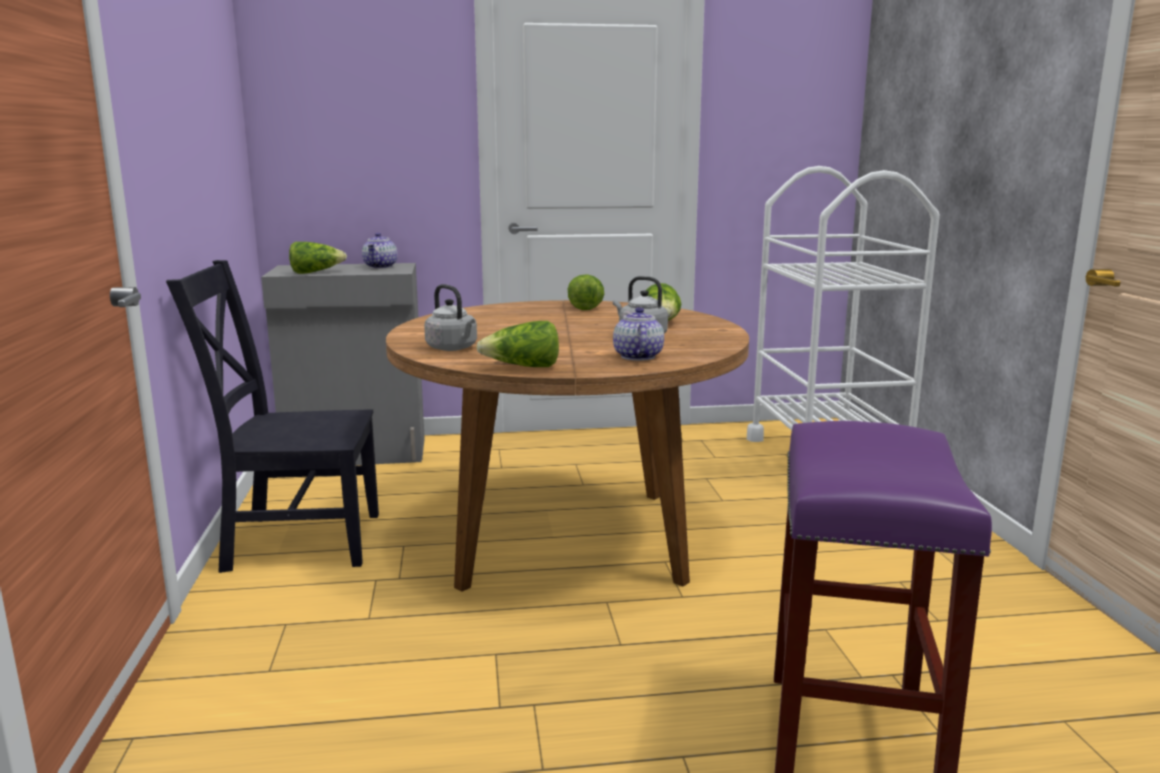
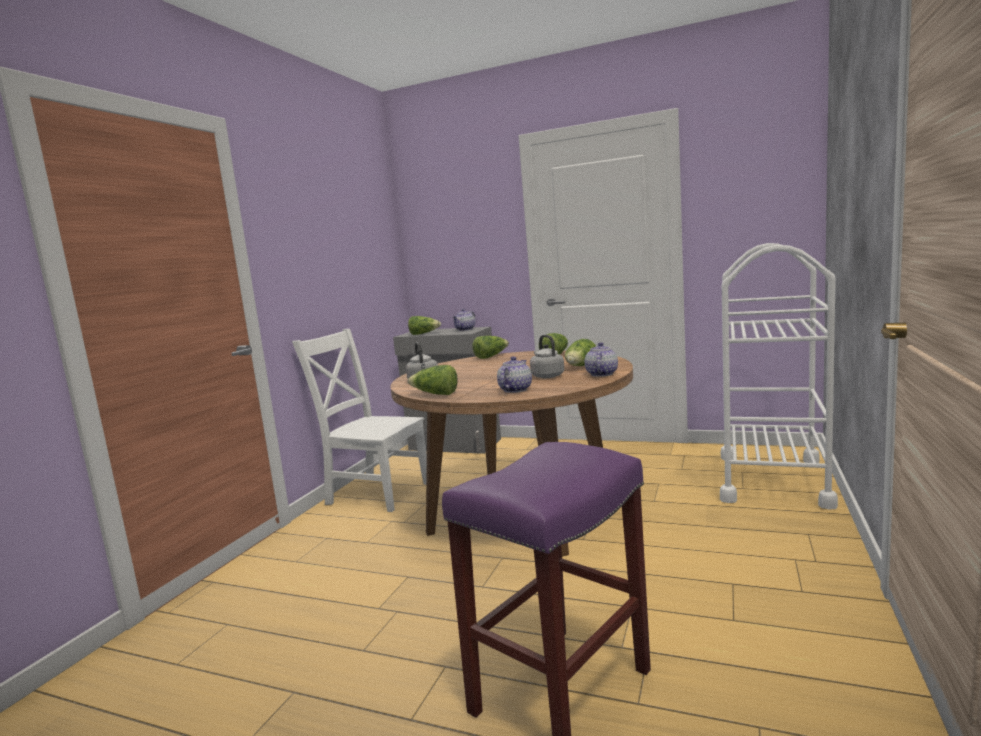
camera: 30 degrees right, 5 degrees down
(296, 541) = (375, 492): black chair -> white chair
(483, 309) = (491, 356): none -> lettuce
(712, 332) = (601, 374): none -> teapot

